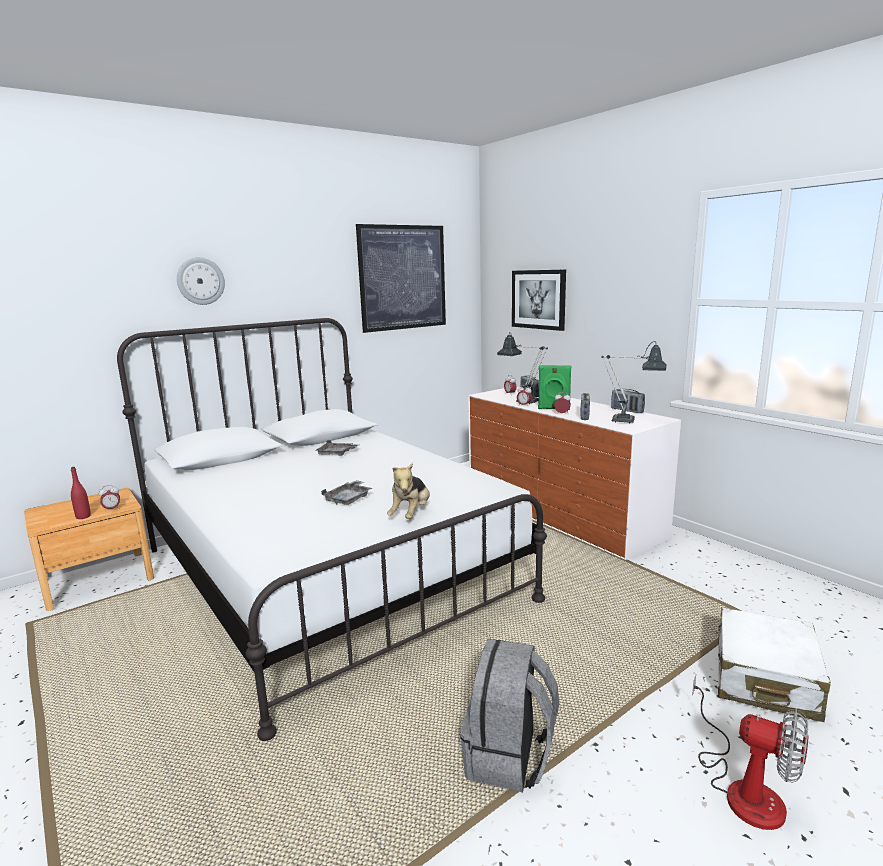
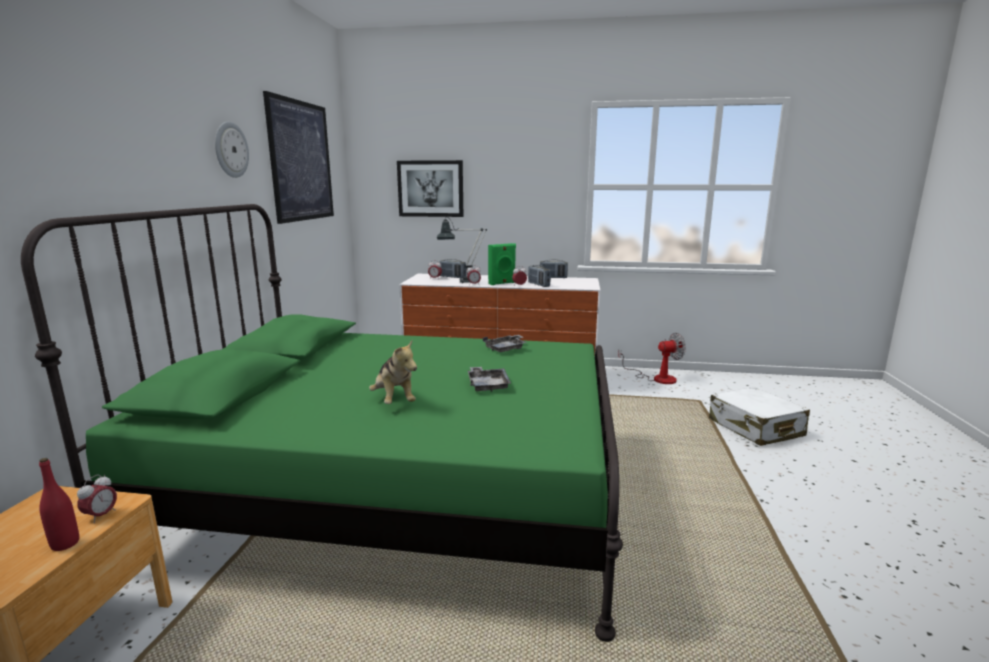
camera: 45 degrees left, 0 degrees up
(200, 281) = (118, 141): wall clock -> wall clock (230, 150)
(327, 573) = (398, 492): white bed -> green bed
(336, 454) = (363, 357): grey tray -> grey tray (506, 349)
(411, 514) = (567, 379): plush toy -> plush toy (394, 400)
(509, 758) = (747, 534): grey backpack -> none
(629, 421) = (574, 283): table lamp -> none
(743, 787) = (833, 481): fan -> fan (656, 378)

